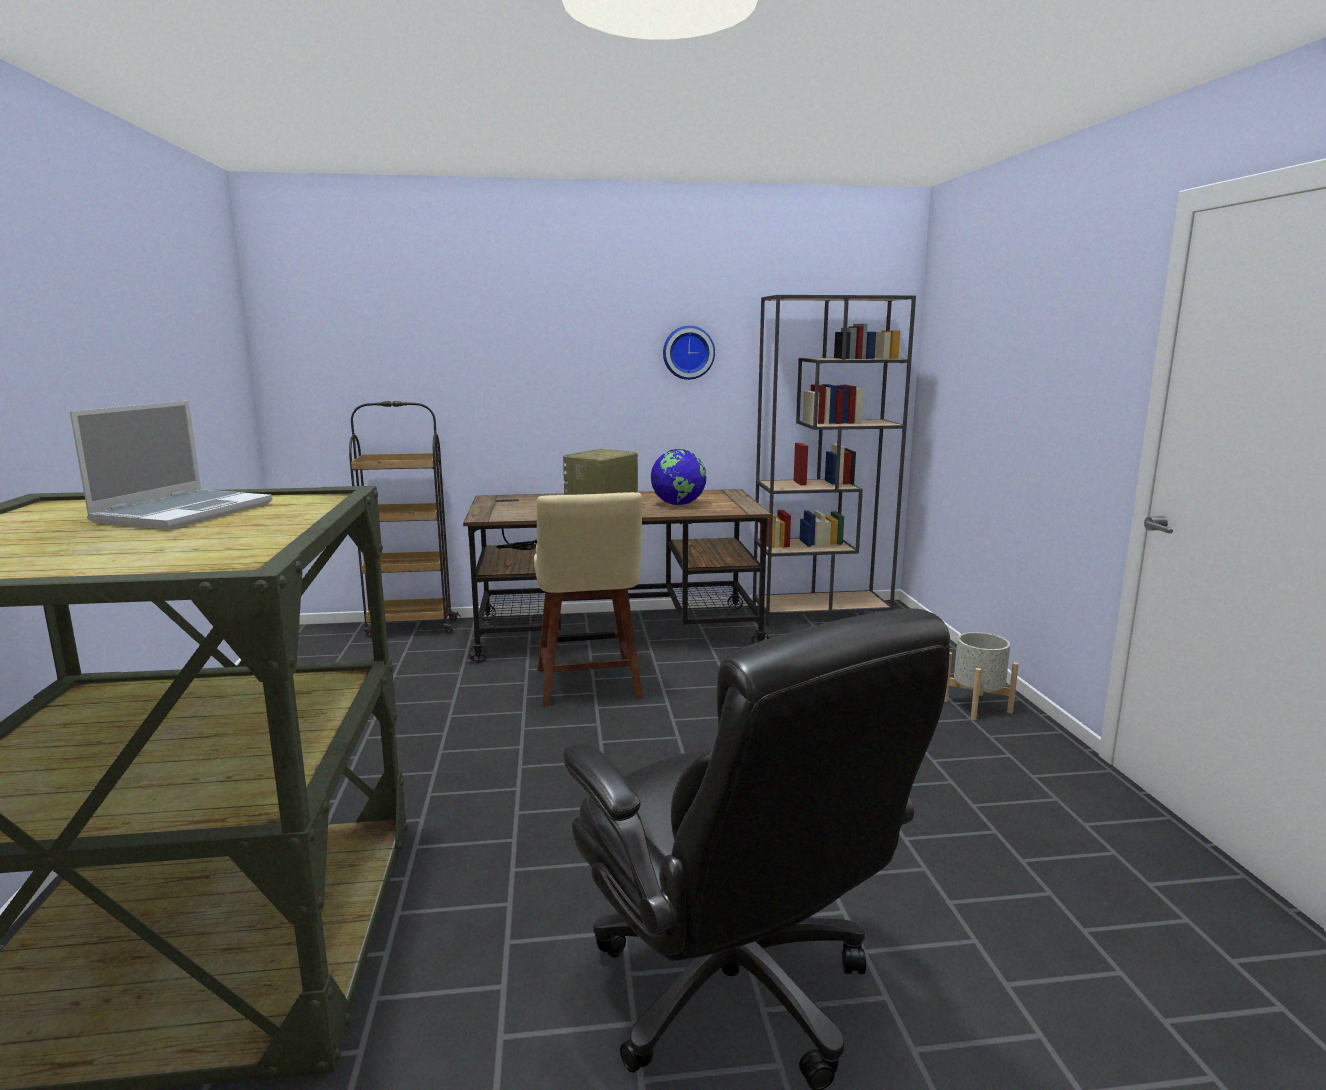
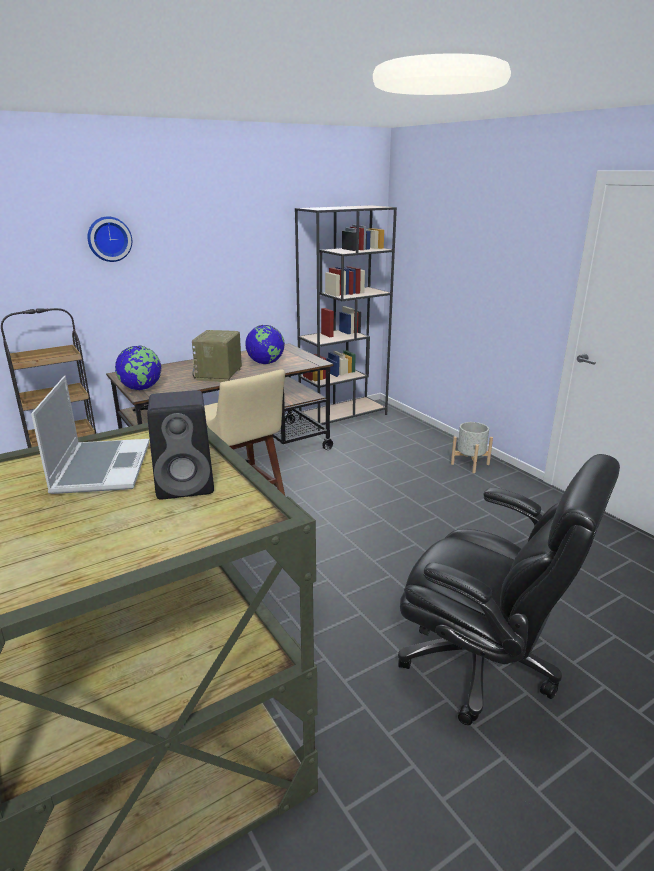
camera: 25 degrees left, 10 degrees up
(228, 534) = (187, 484): none -> black speaker
(491, 512) = (141, 389): none -> globe
(688, 352) = (249, 250): wall clock -> wall clock (109, 239)

